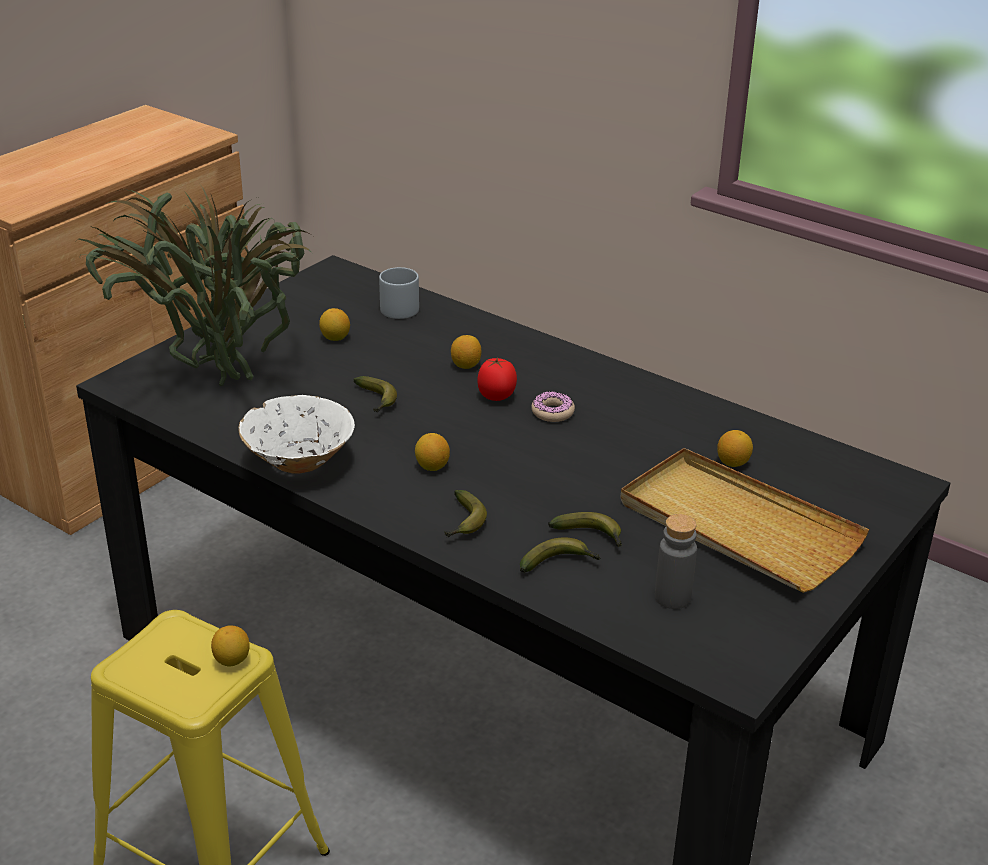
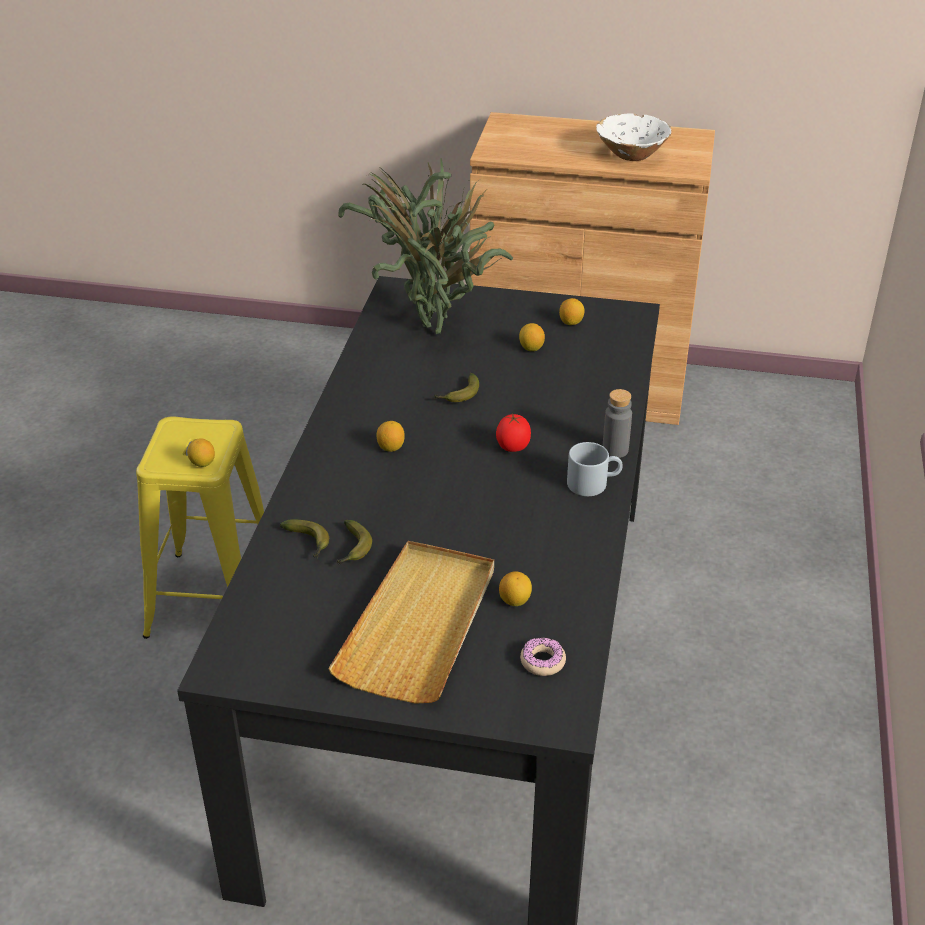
camera: 65 degrees right, 5 degrees up
(299, 462) = (354, 390): white bowl -> white bowl (631, 155)
(401, 306) = (609, 360): grey mug -> grey mug (593, 483)
(463, 523) = (329, 483): banana -> none
(465, 365) = (547, 419): lemon -> lemon (571, 322)
(552, 412) = (513, 482): donut -> donut (542, 661)
(672, 597) = (300, 611): grey bottle -> grey bottle (615, 450)

